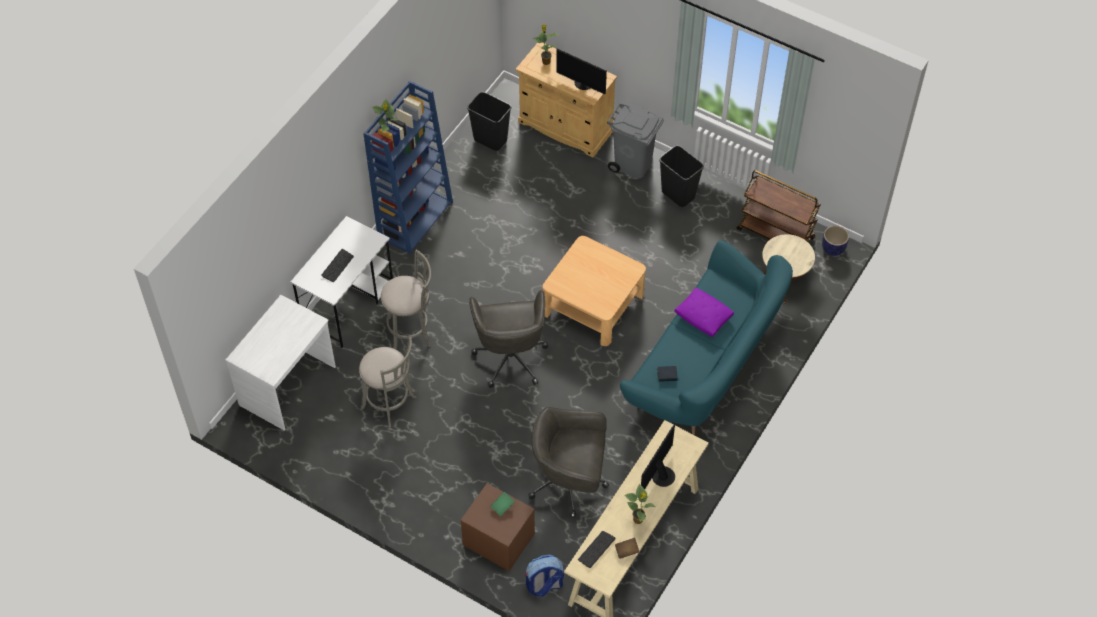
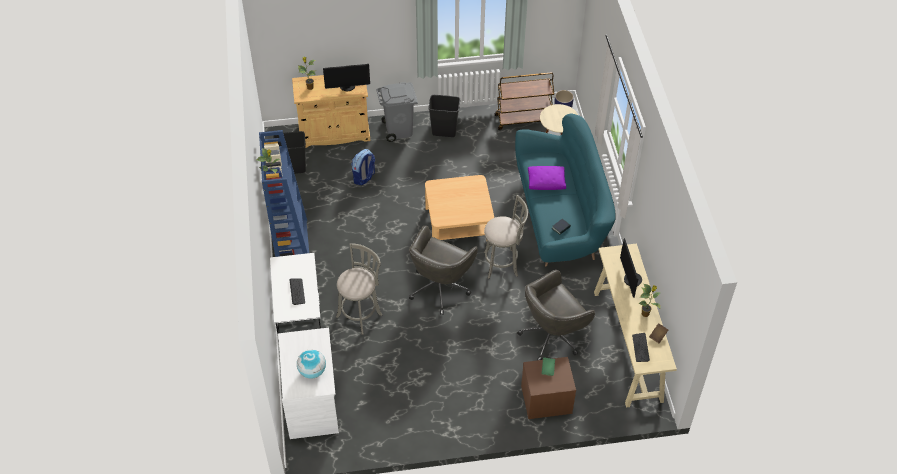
camera: 40 degrees left, 5 degrees down
(274, 351) = (312, 371): none -> globe
(390, 404) = (393, 367): grey stool -> grey stool (503, 264)
(510, 356) = (440, 287): grey office chair -> grey office chair turned 75 degrees clockwise
(544, 585) = (601, 406): backpack -> backpack (364, 177)

